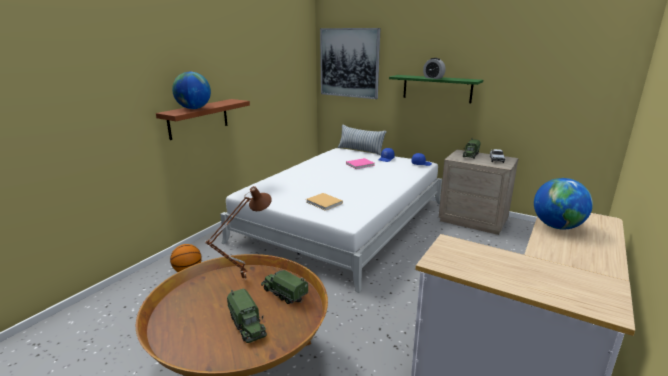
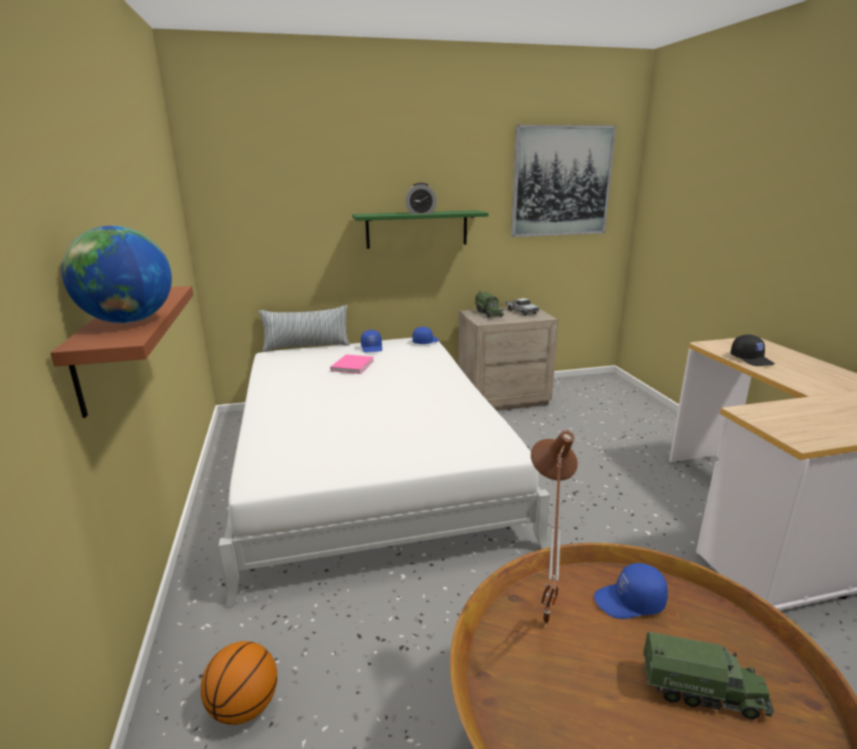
camera: 45 degrees left, 0 degrees up
(284, 293) = (629, 602): toy truck -> blue cap
(324, 203) = (422, 438): beige book -> none
(349, 63) = (258, 200): picture -> picture (561, 181)
(557, 226) = (752, 359): globe -> black cap

